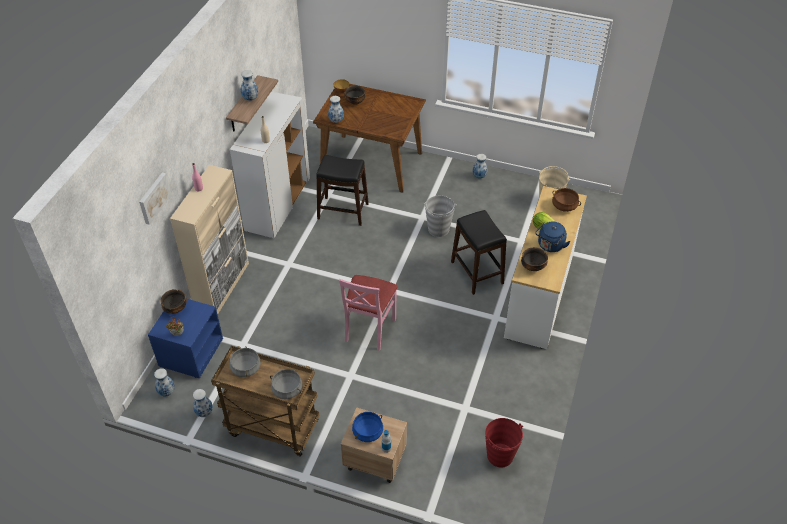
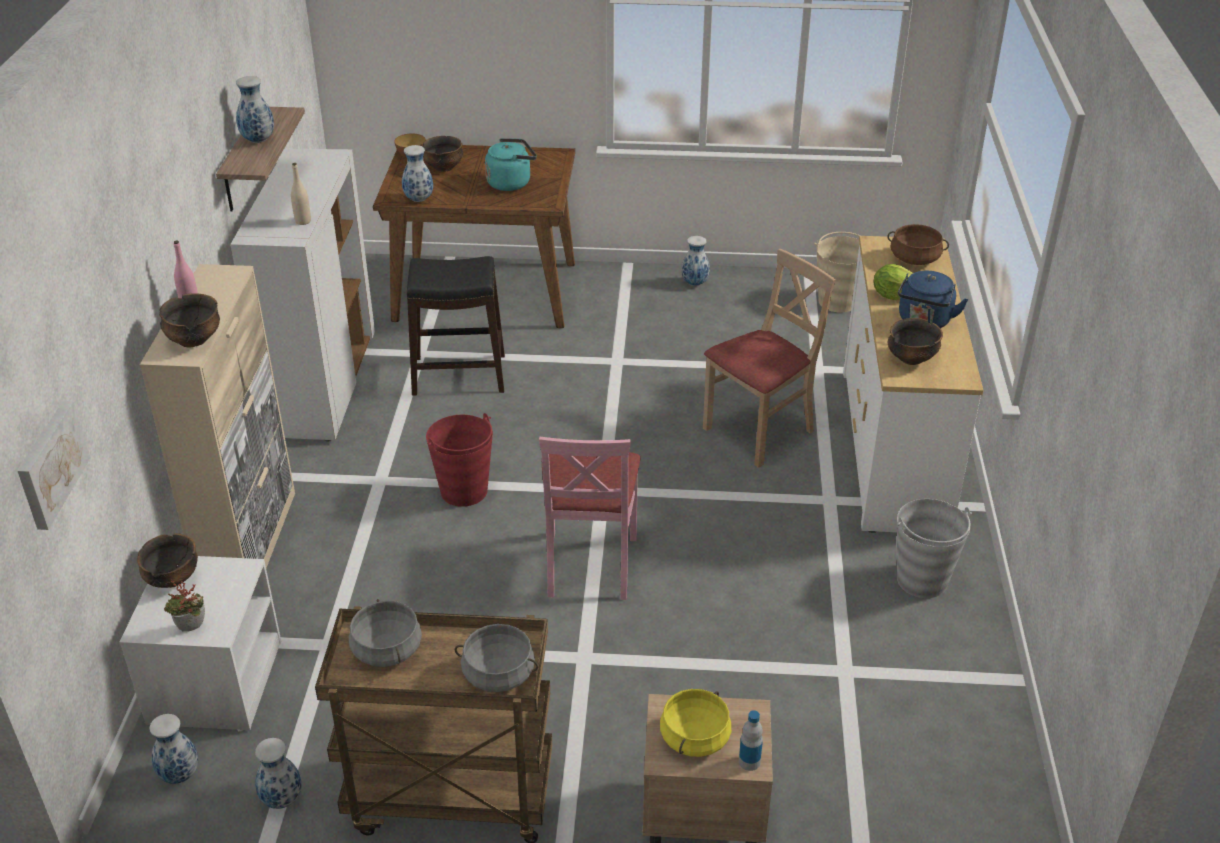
camera: 15 degrees left, 10 degrees down
(153, 197) = (103, 308): picture -> picture (50, 464)
(191, 352) = (214, 681): blue nightstand -> white nightstand
(195, 209) = (194, 340): none -> bowl
(368, 432) = (695, 738): blue cooking pot -> yellow cooking pot
(385, 117) = (511, 183): none -> turquoise kettle
(438, 229) = (656, 375): grey bucket -> grey bucket (922, 581)
(477, 272) = (760, 431): black stool -> beige chair
(500, 456) = (957, 746): red bucket -> red bucket (464, 491)

